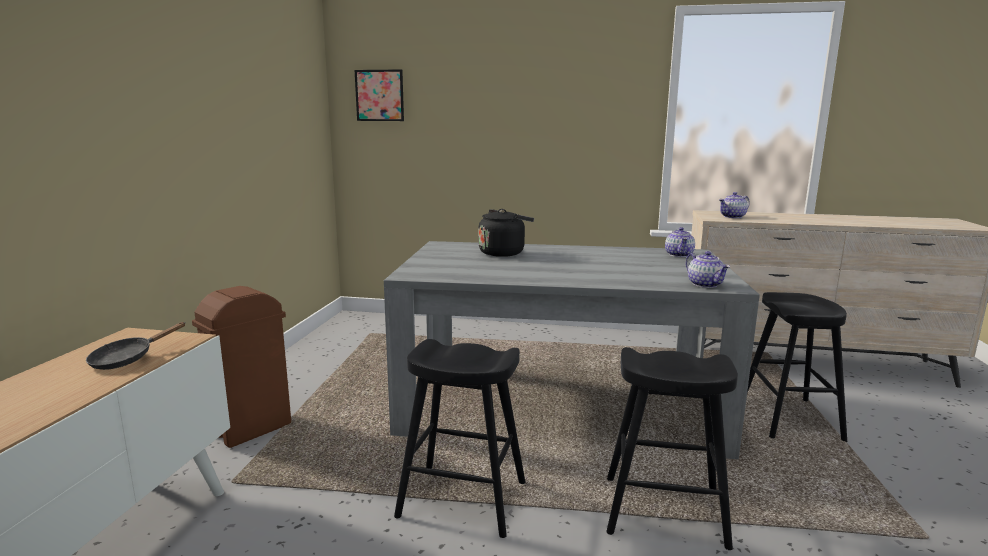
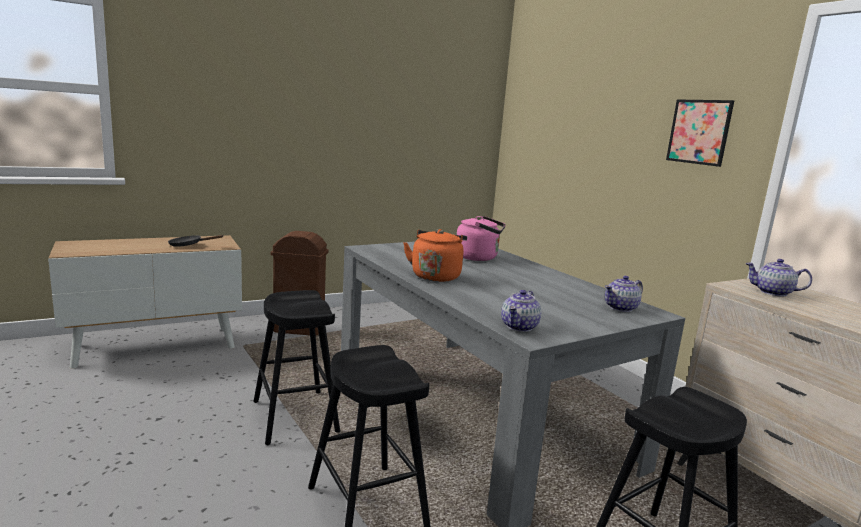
camera: 50 degrees right, 0 degrees up
(379, 95) = (531, 110): picture -> picture (699, 132)
(503, 253) = (479, 258): black kettle -> pink kettle
(544, 275) = (436, 276): none -> orange kettle

